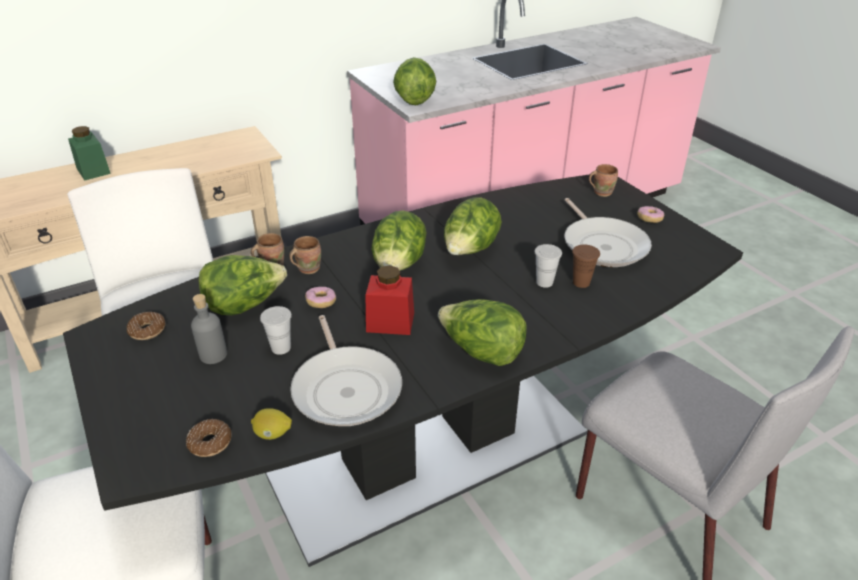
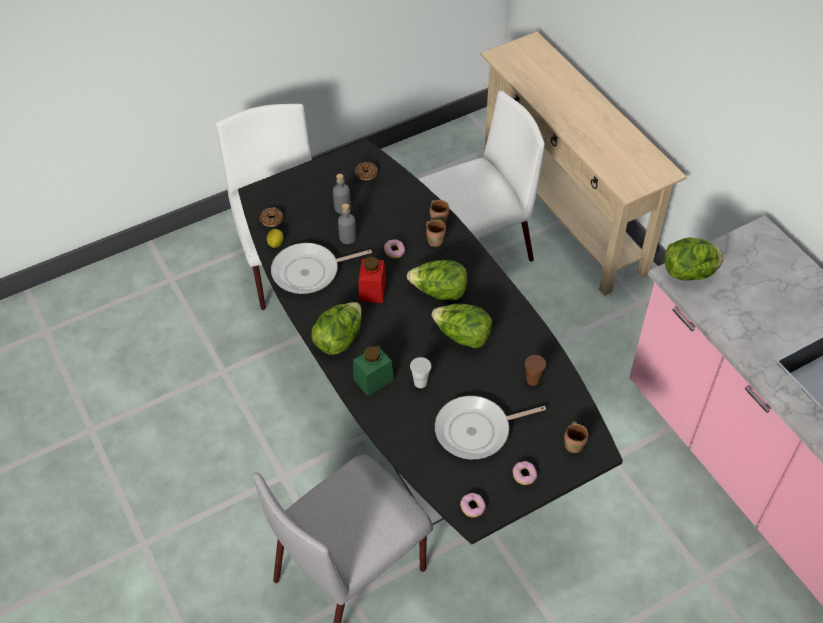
camera: 90 degrees right, 15 degrees up
(93, 171) = (576, 95): green jar -> green jar (373, 379)
(245, 305) = (391, 214): lettuce -> none
(281, 348) = (347, 238): white cup -> grey bottle
(581, 282) = (420, 407): brown cup -> brown cup (533, 380)
(703, 250) = (472, 508): none -> donut

